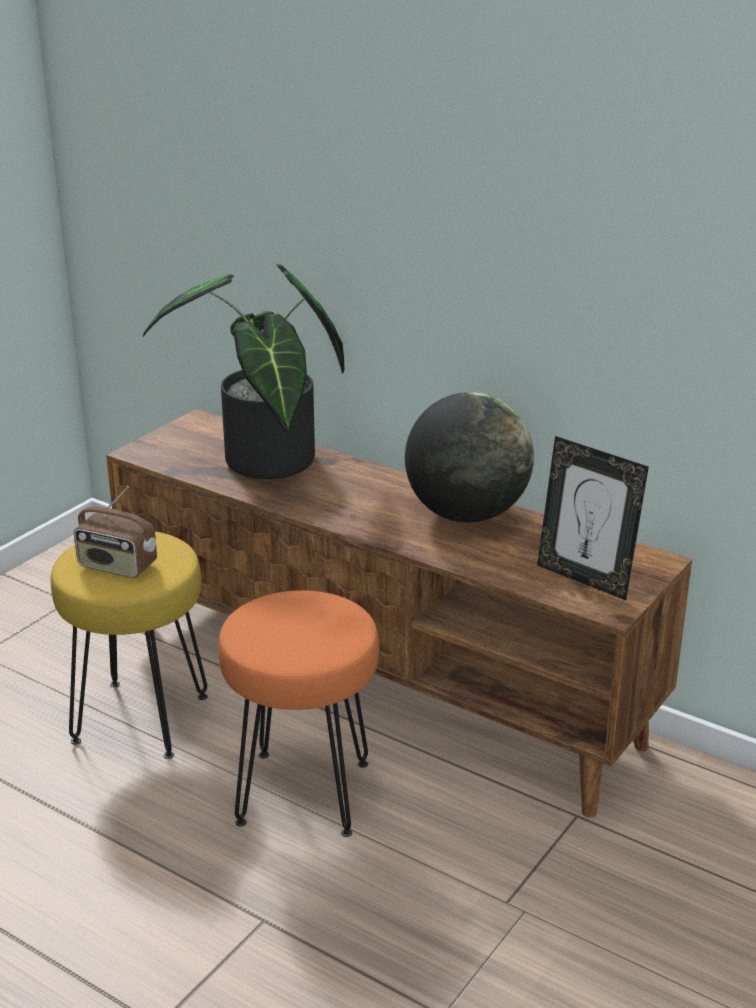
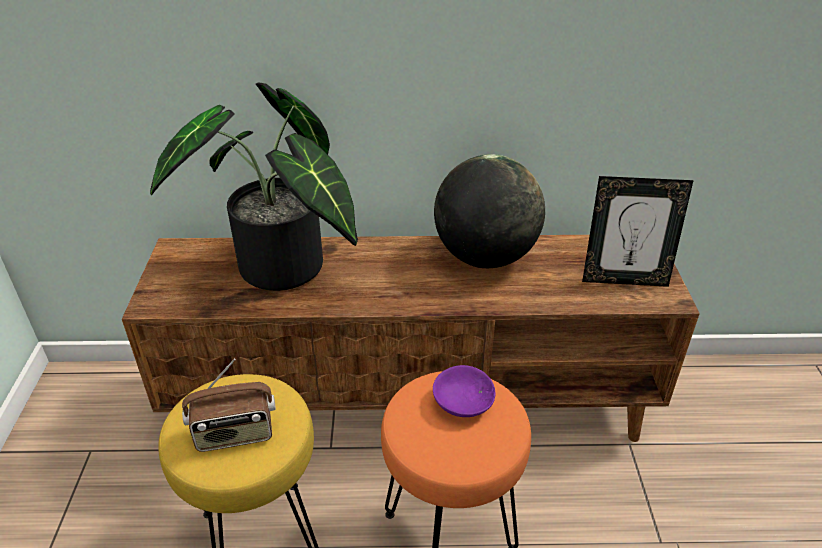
camera: 35 degrees left, 10 degrees up
(317, 617) = (461, 402): none -> purple bowl

